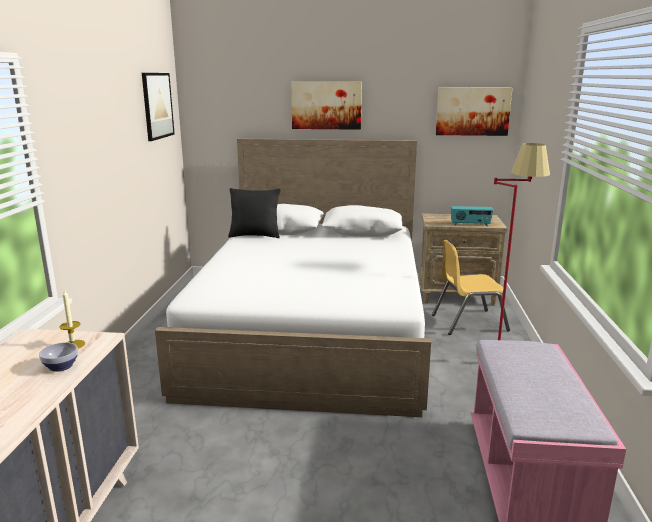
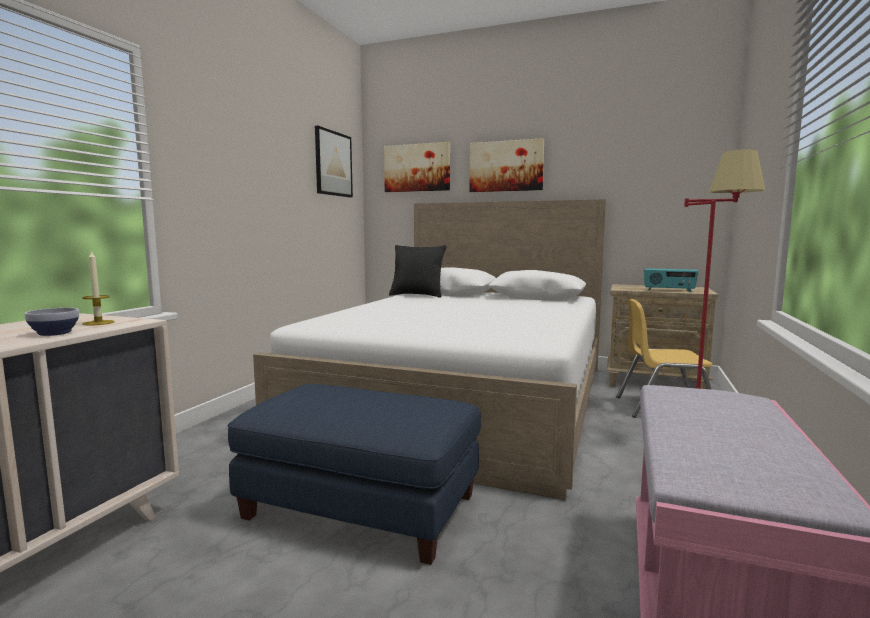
camera: 15 degrees right, 10 degrees down
(283, 446) = (362, 507): none -> blue ottoman
(472, 111) = (674, 164): picture -> picture (417, 168)

